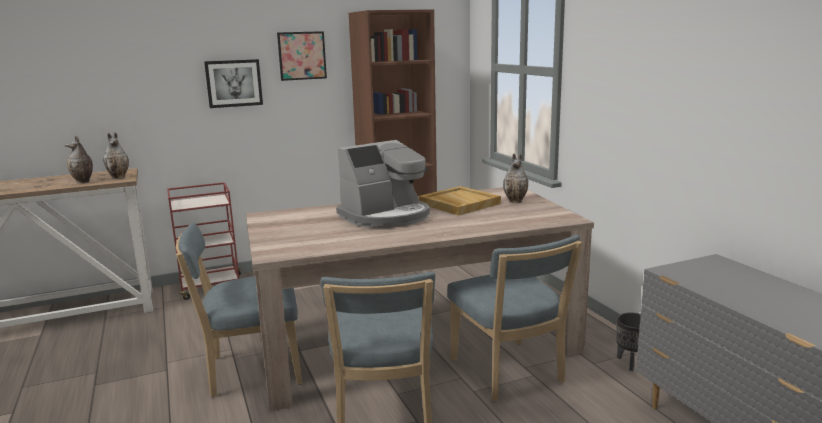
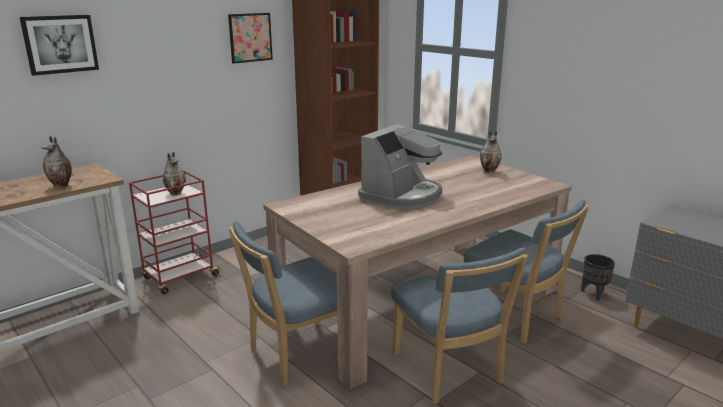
camera: 20 degrees left, 5 degrees up
(119, 177) = (97, 177): vase -> vase (176, 193)
(234, 83) = (189, 67): picture -> picture (60, 44)
(458, 203) = (446, 177): beige tray -> none

